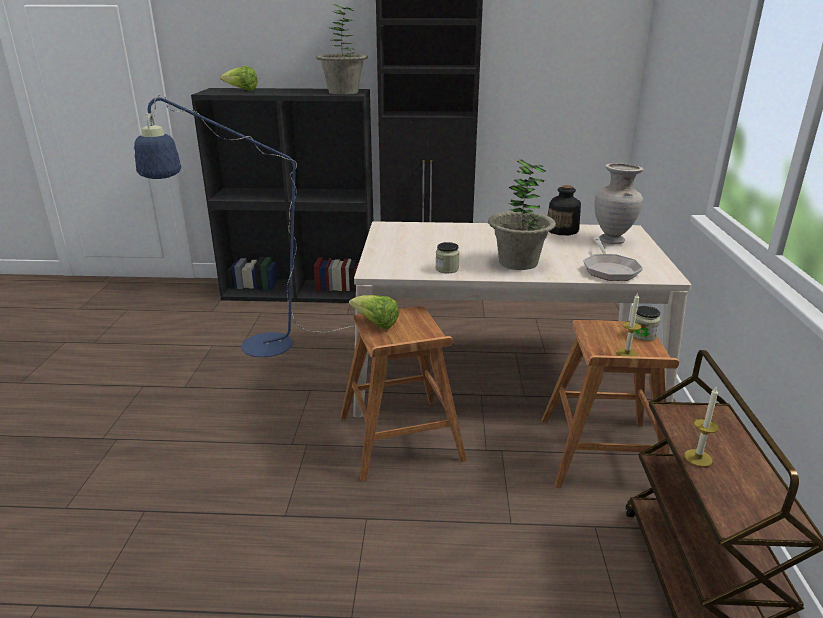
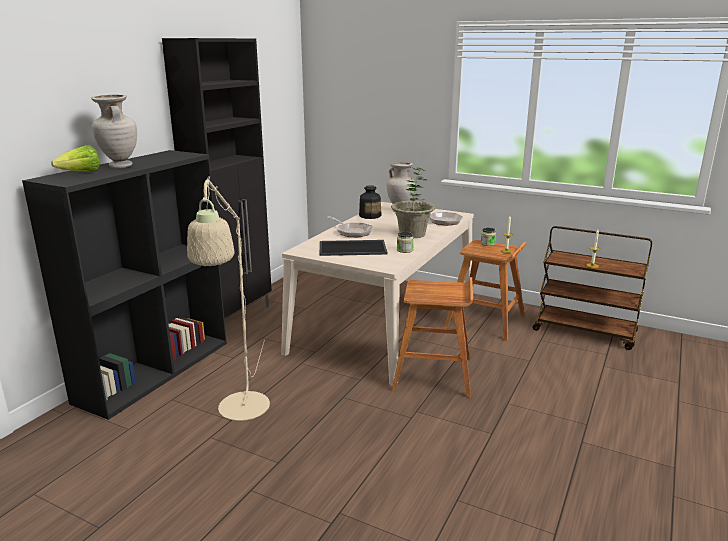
camera: 65 degrees left, 5 degrees down
(253, 347) = (242, 413): blue floor lamp -> beige floor lamp
(278, 91) = (120, 166): none -> beige vase
(343, 92) = (176, 155): potted plant -> none
(376, 324) = (424, 296): lettuce -> none
(423, 244) = (353, 248): none -> tray
(482, 234) = (352, 232): none -> frying pan

